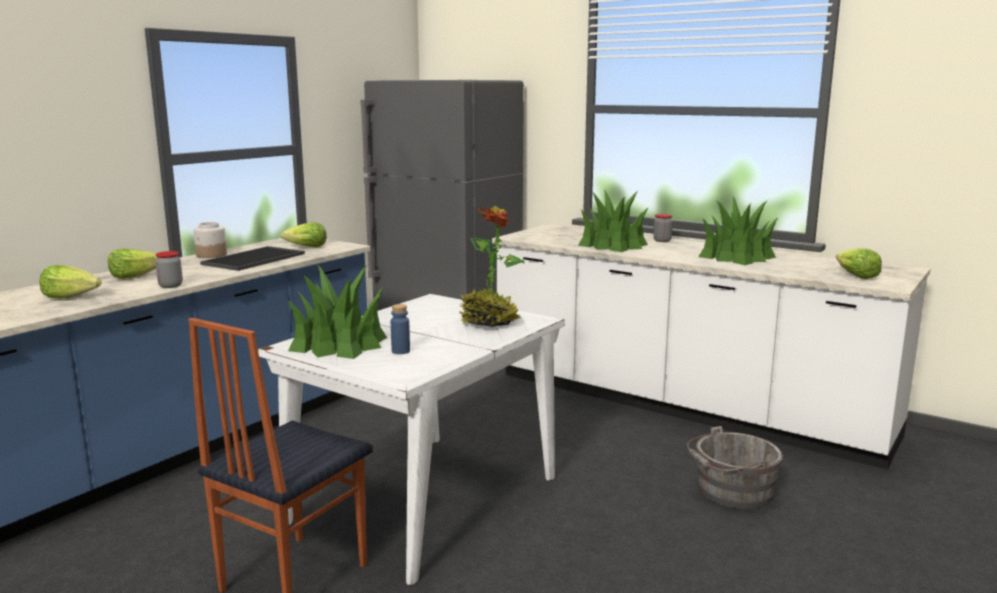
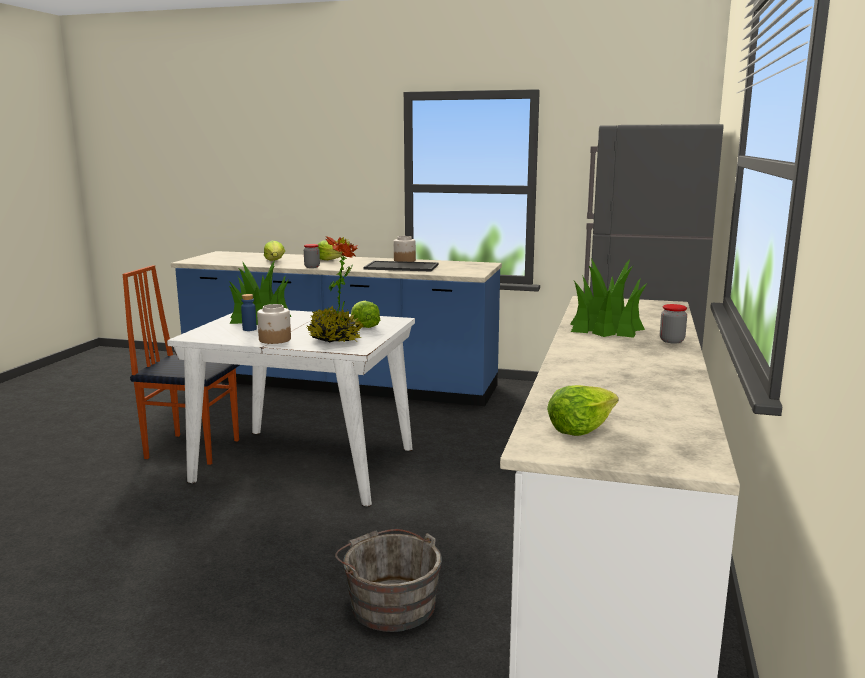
camera: 70 degrees right, 0 degrees up
(306, 247) = (455, 269): lettuce -> lettuce (364, 325)
(468, 343) = (275, 340): none -> jar
(737, 256) = (623, 372): potted plant -> none

